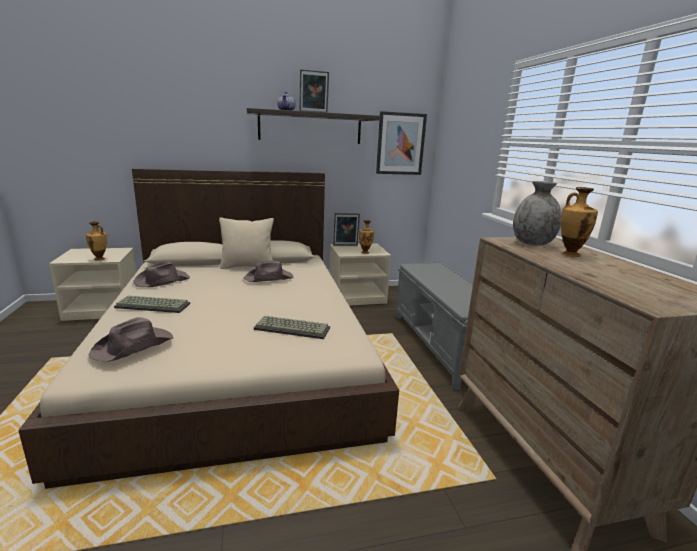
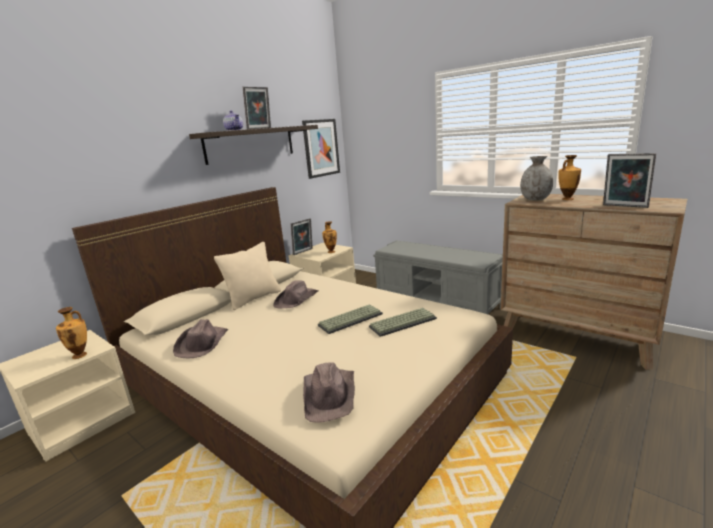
camera: 35 degrees left, 0 degrees up
(154, 305) = (256, 362): keyboard -> keyboard (350, 319)
(605, 282) = (624, 206): none -> picture frame

